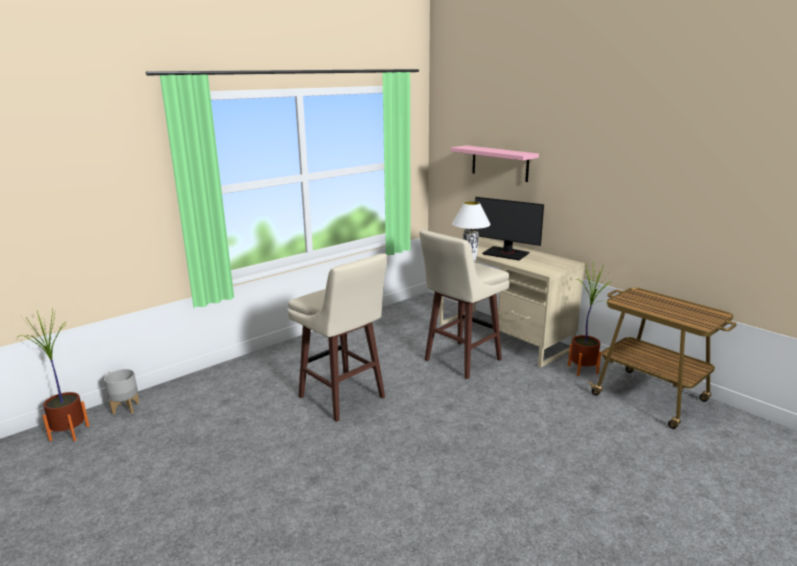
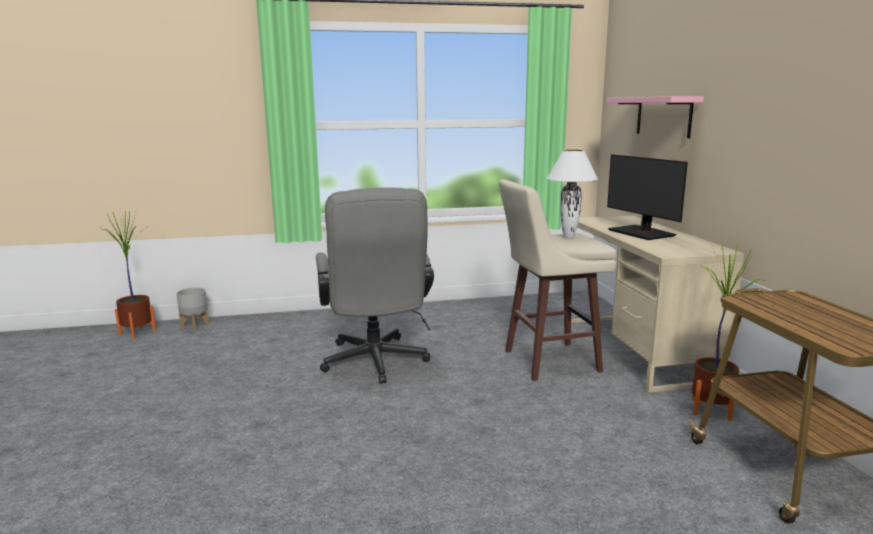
camera: 30 degrees right, 5 degrees down
(343, 398) = (375, 364): beige stool -> grey office chair

